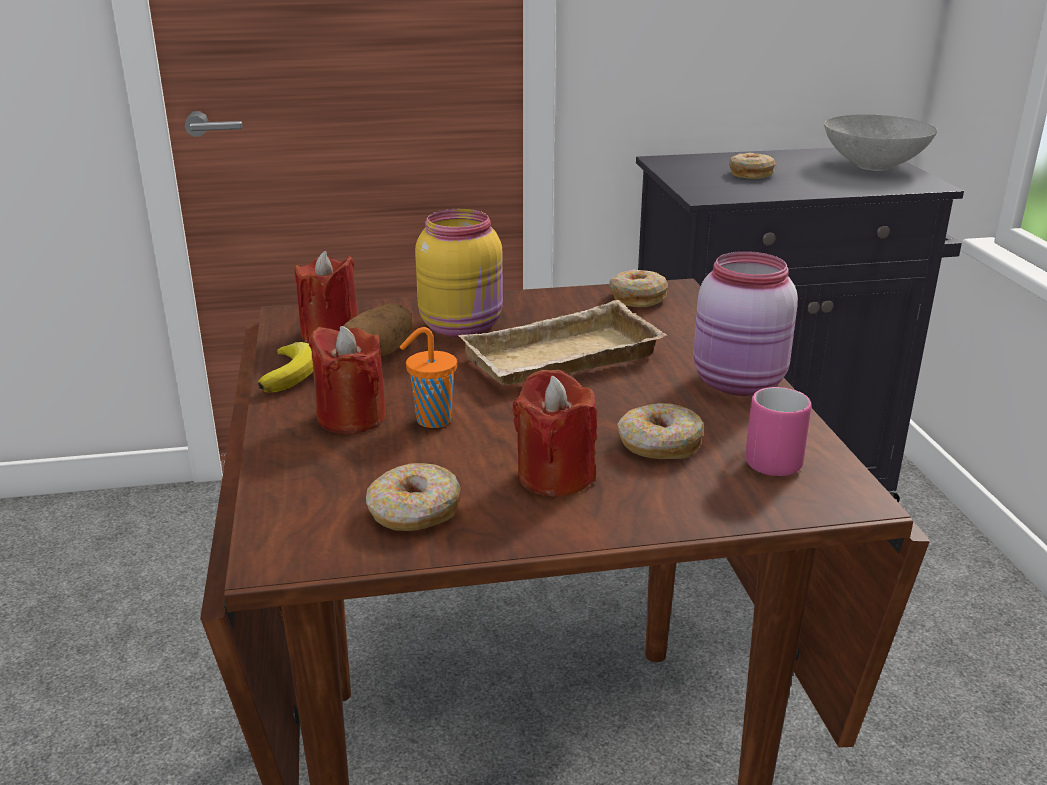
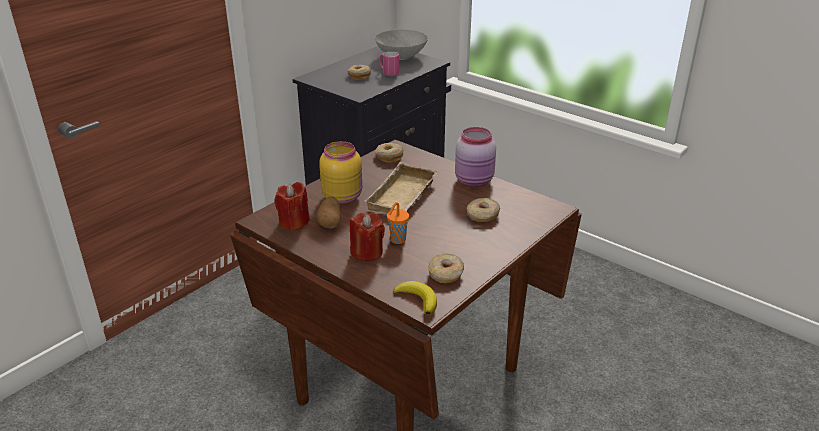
camera: 40 degrees left, 5 degrees up
(291, 372) = (309, 245): banana -> banana (418, 299)
(555, 476) = (468, 241): red candle -> none
(768, 458) = (519, 206): pink mug -> pink mug (388, 73)

